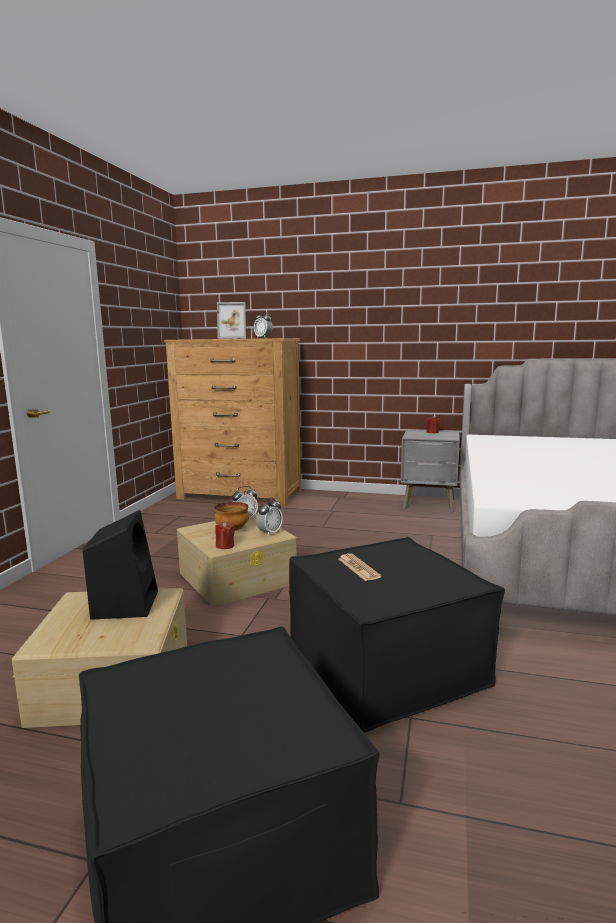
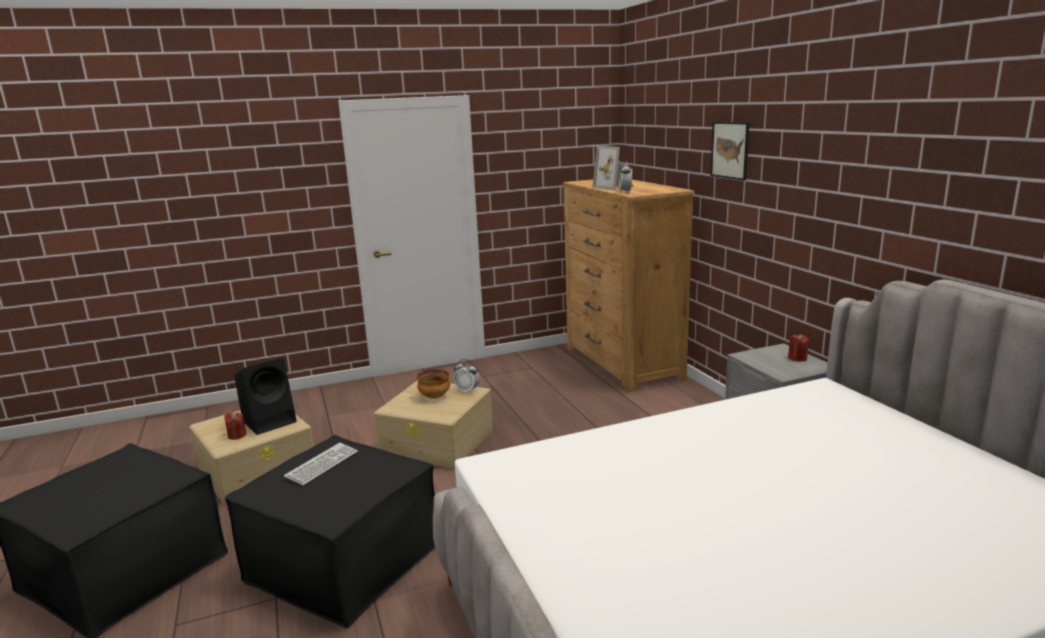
camera: 55 degrees right, 5 degrees up
(225, 546) = (397, 408): red candle -> red candle (237, 435)
(270, 533) = (445, 411): alarm clock -> none
(333, 305) = (730, 150): none -> picture
(358, 568) = (322, 465): newspaper -> keyboard

